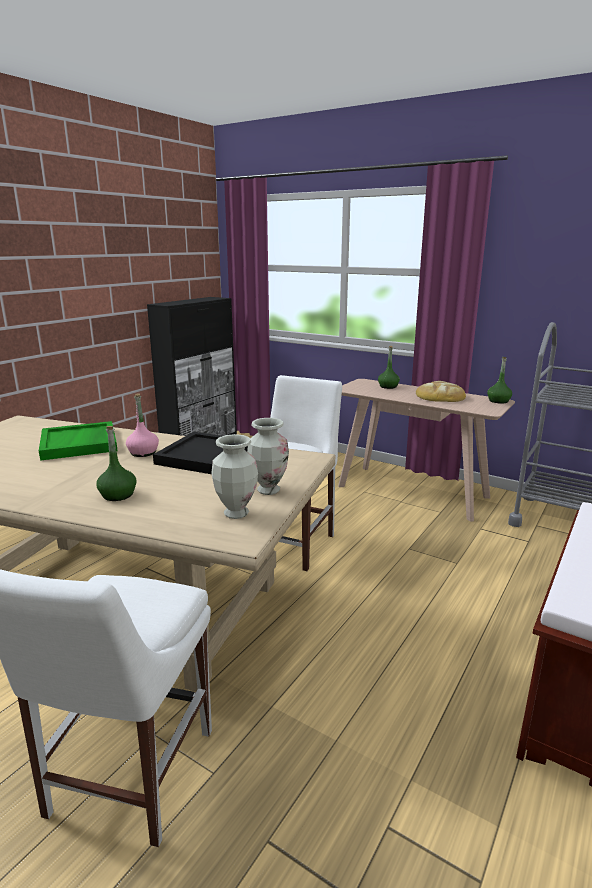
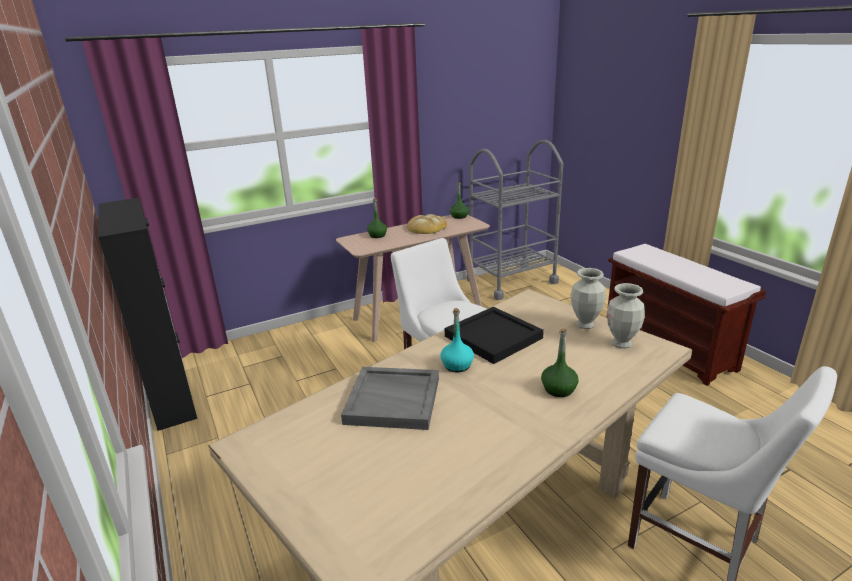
camera: 60 degrees left, 5 degrees up
(80, 444) = (394, 400): green tray -> grey tray
(143, 453) = (457, 365): pink bottle -> turquoise bottle

